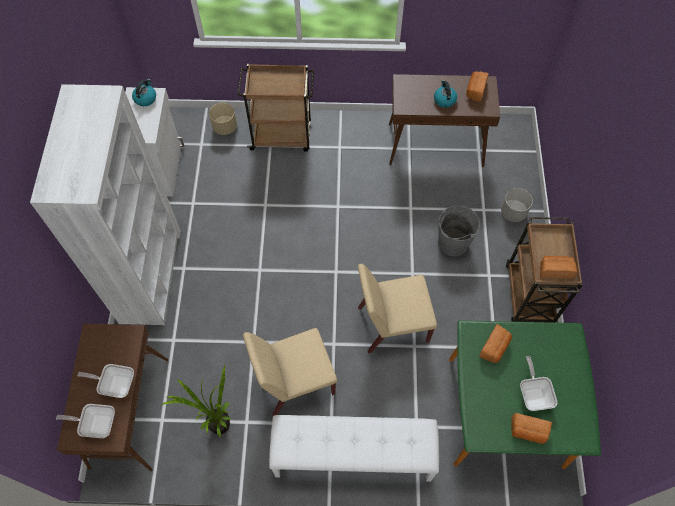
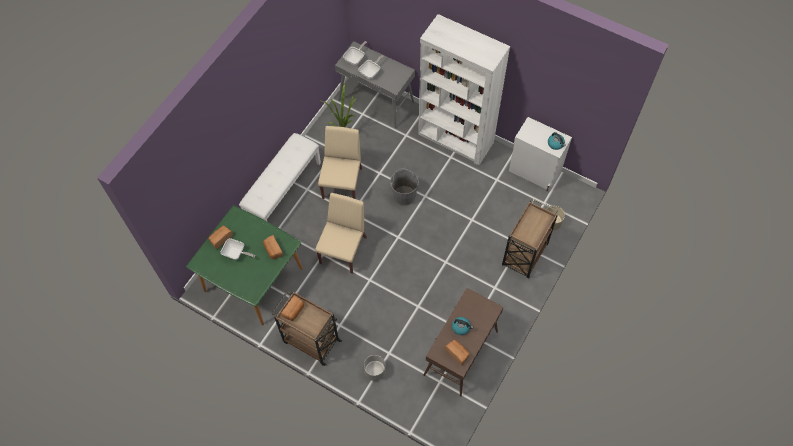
camera: 120 degrees right, 0 degrees up
(129, 411) = (376, 101): brown console table -> grey console table
(452, 243) = (376, 317): grey bucket -> grey bucket (404, 195)

